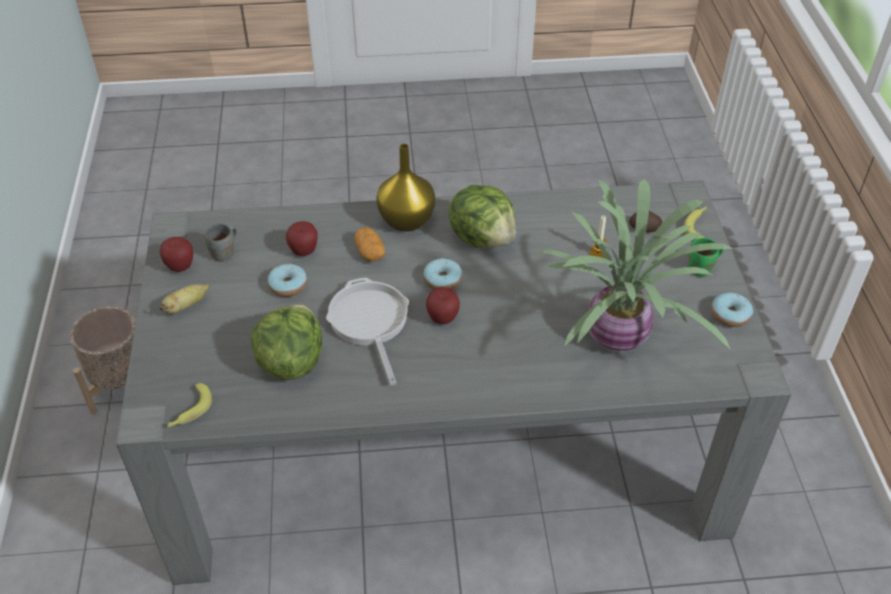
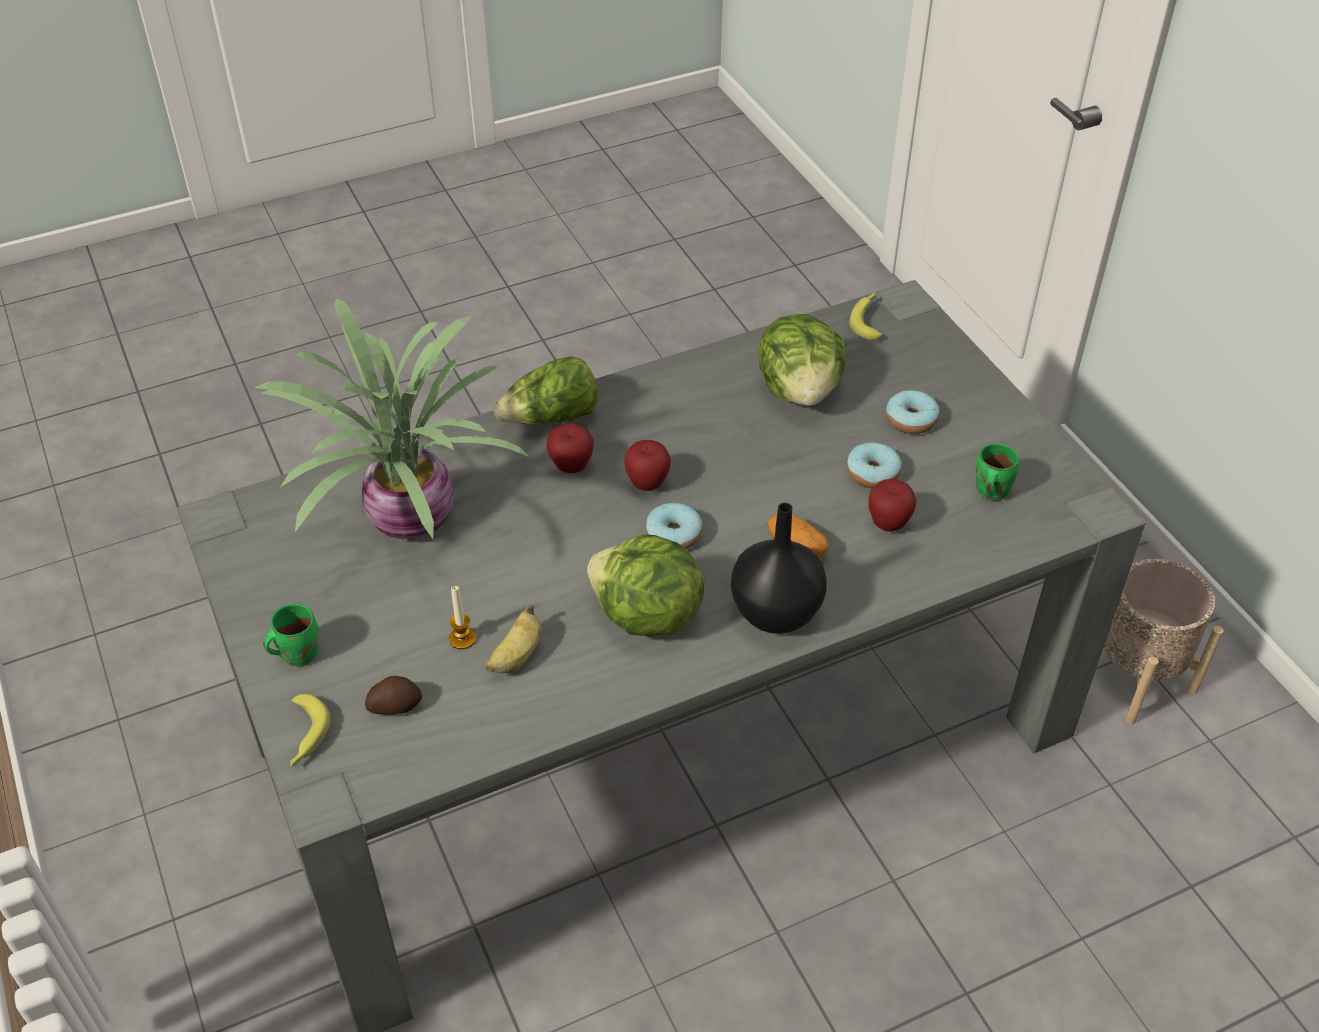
camera: 160 degrees right, 0 degrees up
(180, 267) = (1029, 460): apple -> apple (571, 467)
(186, 306) = (974, 416): banana -> banana (516, 656)
(225, 254) = (989, 491): grey mug -> green mug
(369, 322) = (737, 455): frying pan -> none
(407, 220) = (776, 614): yellow vase -> black vase
(490, 391) = (551, 418): none -> lettuce
(730, 315) = (254, 591): donut -> donut (911, 420)

